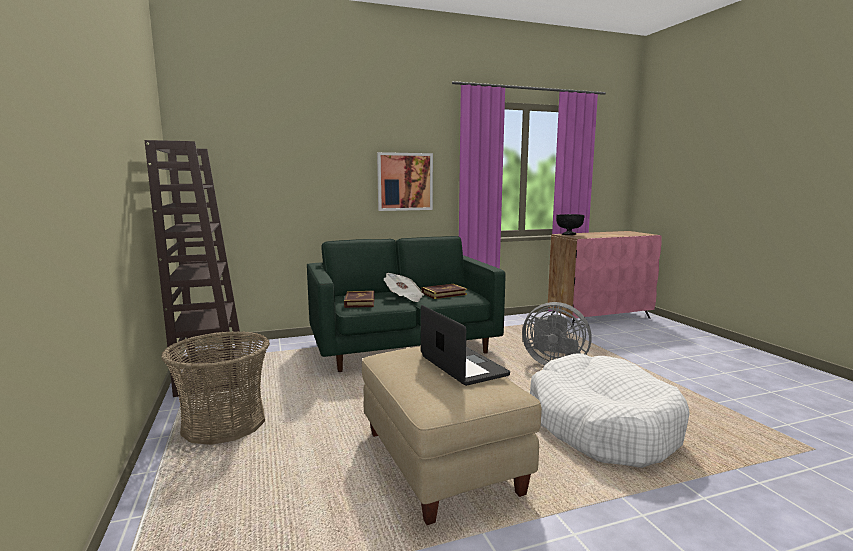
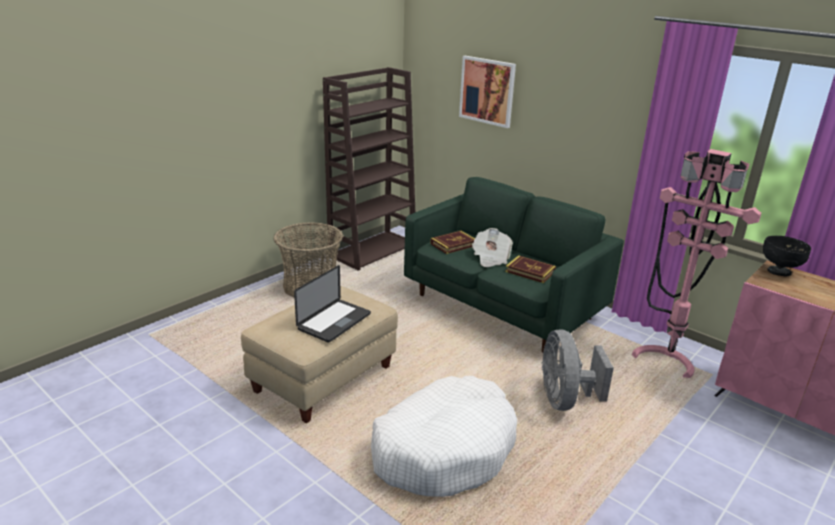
camera: 60 degrees right, 15 degrees up
(405, 181) = (587, 132): picture -> picture (487, 91)
(521, 324) = (668, 356): none -> pink floor lamp

